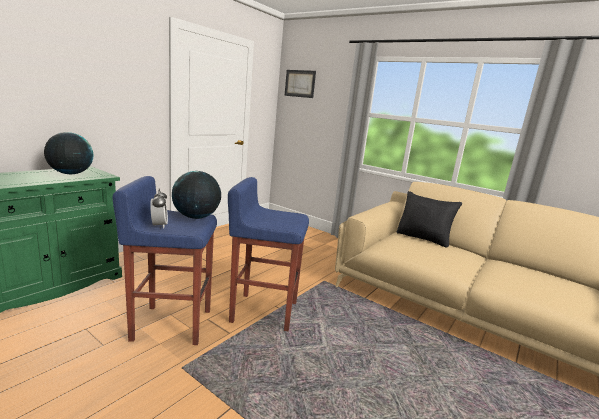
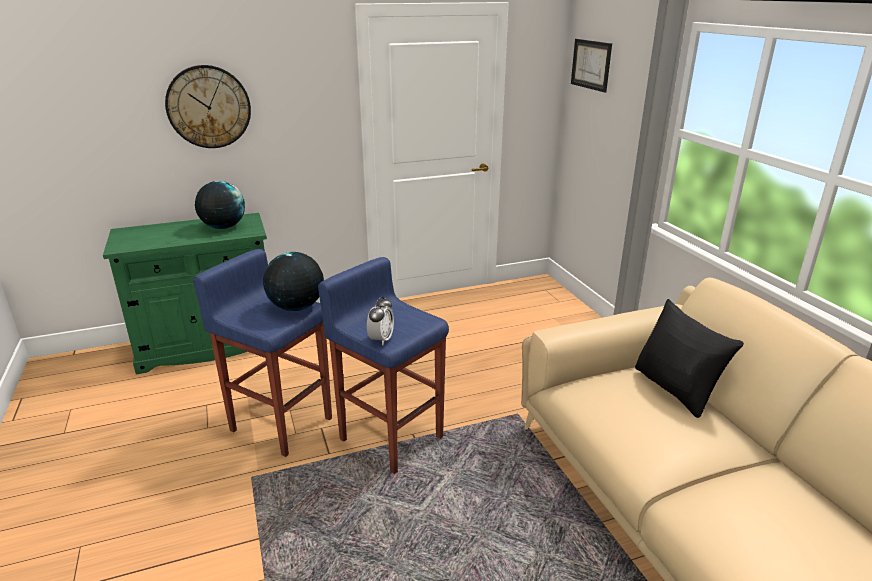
camera: 35 degrees right, 10 degrees up
(51, 70) = (208, 107): none -> wall clock
(159, 226) = (243, 316): alarm clock -> alarm clock (381, 339)

